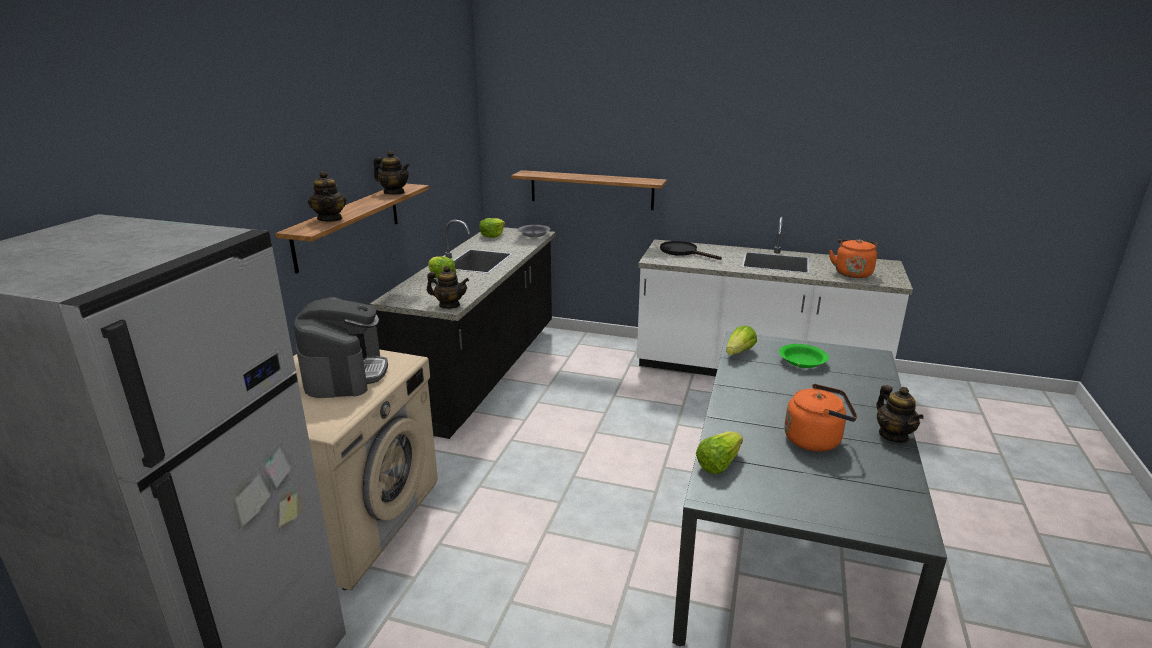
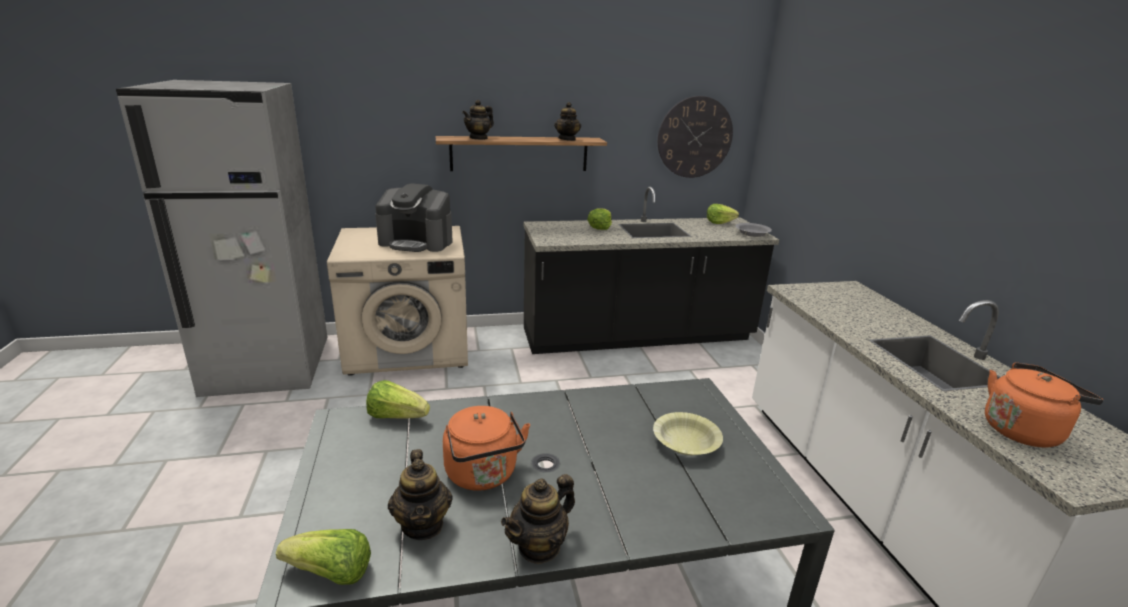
camera: 60 degrees right, 0 degrees up
(345, 373) = (416, 242): coffee machine -> coffee machine turned 45 degrees clockwise
(449, 305) = (549, 240): teapot -> teapot (423, 524)
(452, 160) = (695, 137): none -> wall clock
(591, 190) = (820, 201): shelf -> none
(683, 252) = (846, 300): black frying pan -> none
(739, 352) = (659, 393): lettuce -> lettuce (330, 573)
(802, 362) = (685, 442): green bowl -> yellow bowl

